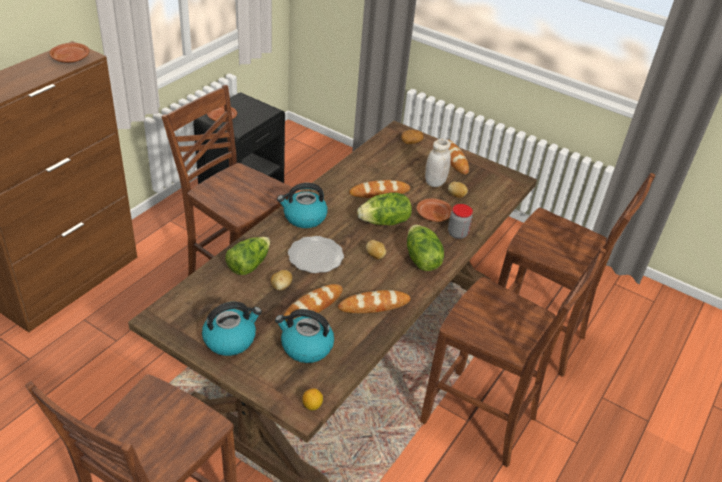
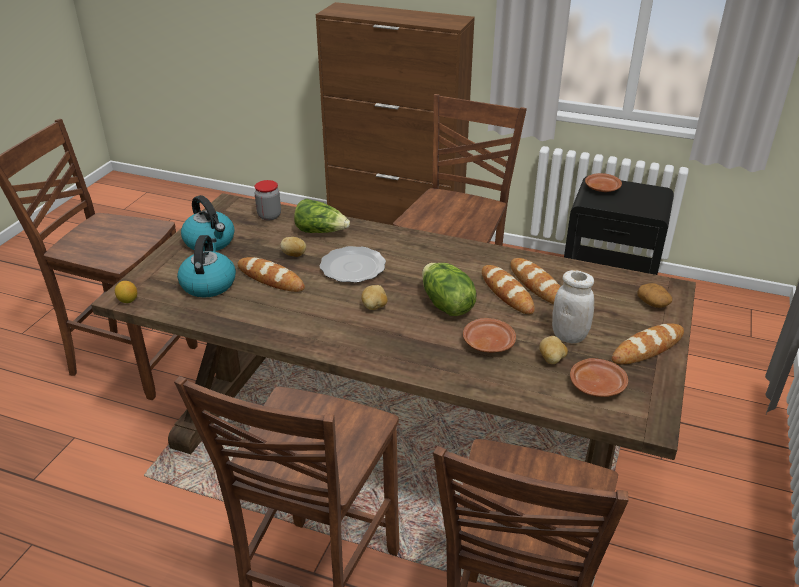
camera: 80 degrees right, 5 degrees down
(70, 59) = (440, 21): brown plate -> brown plate (597, 385)
(304, 217) = (418, 249): kettle -> none
(374, 305) = (285, 318): bread -> bread (536, 285)
(421, 259) = (385, 343): lettuce -> none
(457, 233) = (460, 369): jar -> jar (269, 216)

